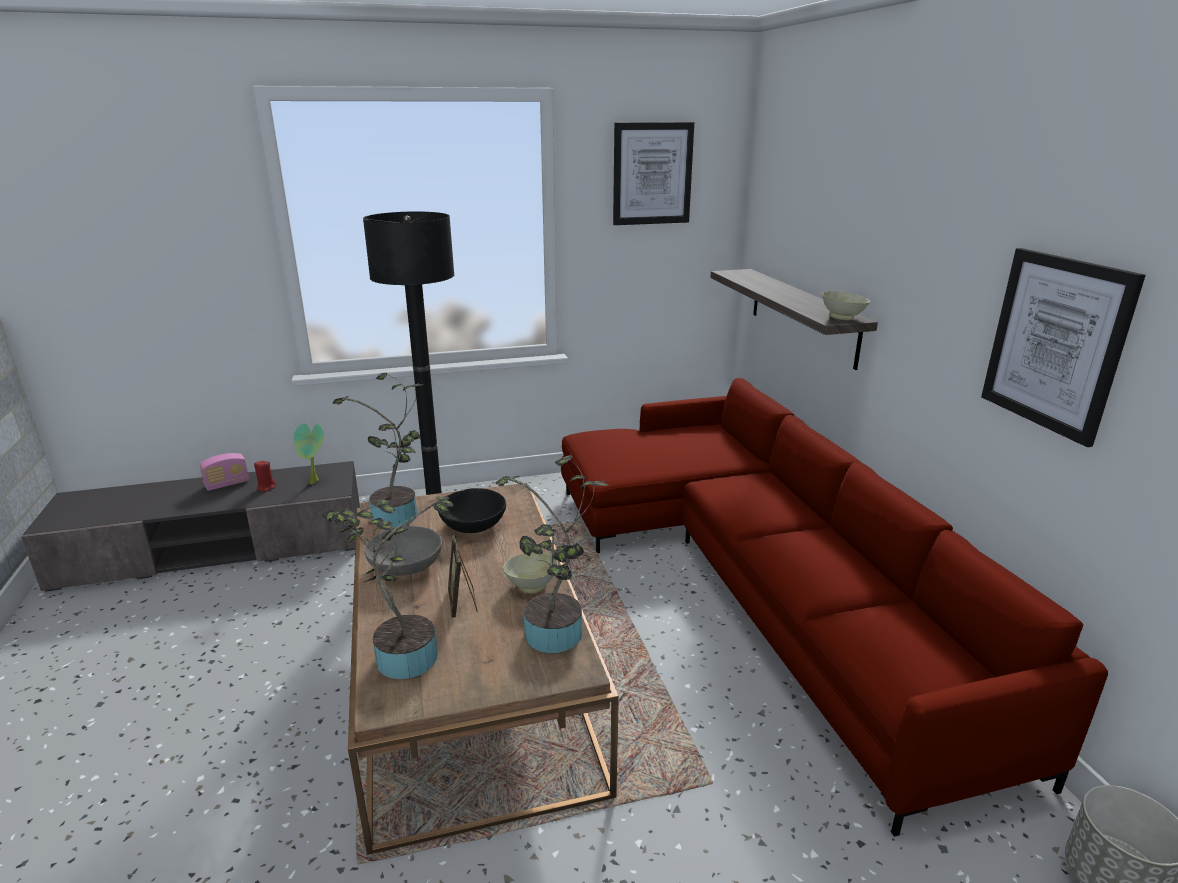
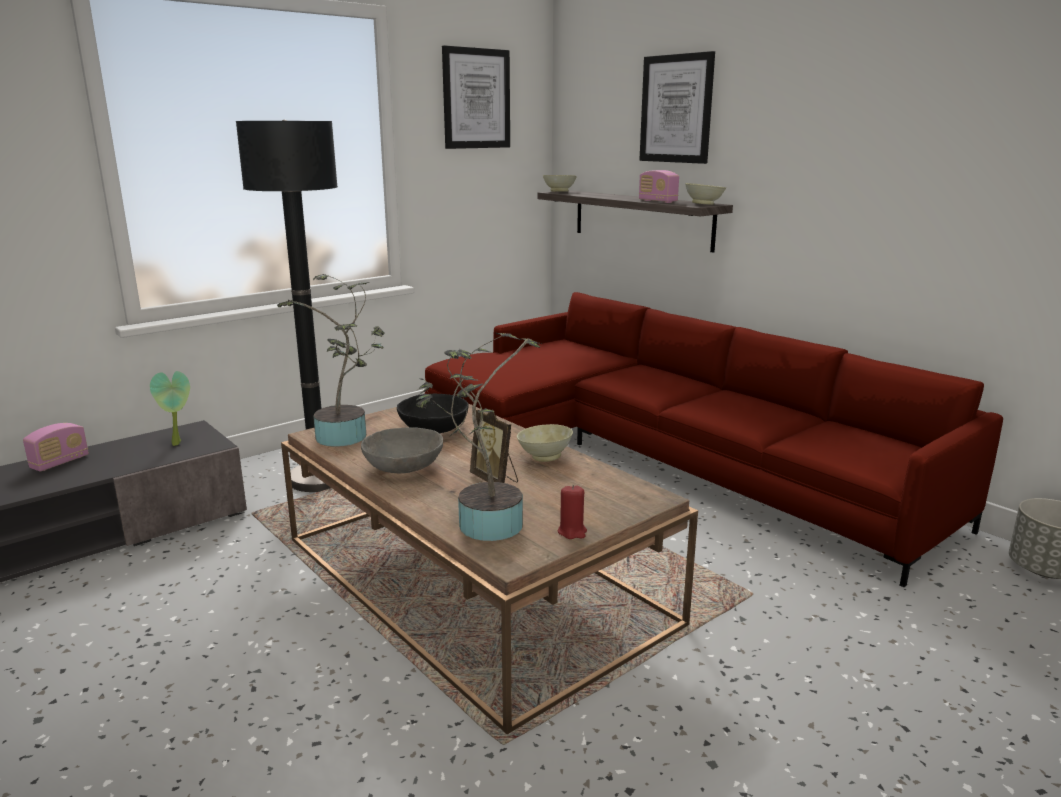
camera: 25 degrees left, 5 degrees down
(266, 487) = (119, 457): red candle -> red candle (572, 532)
(554, 638) = (609, 484): potted plant -> none
(733, 272) = (560, 192): none -> beige bowl
(801, 305) = (657, 201): none -> radio
(1055, 343) = (916, 180): picture -> picture (676, 109)

